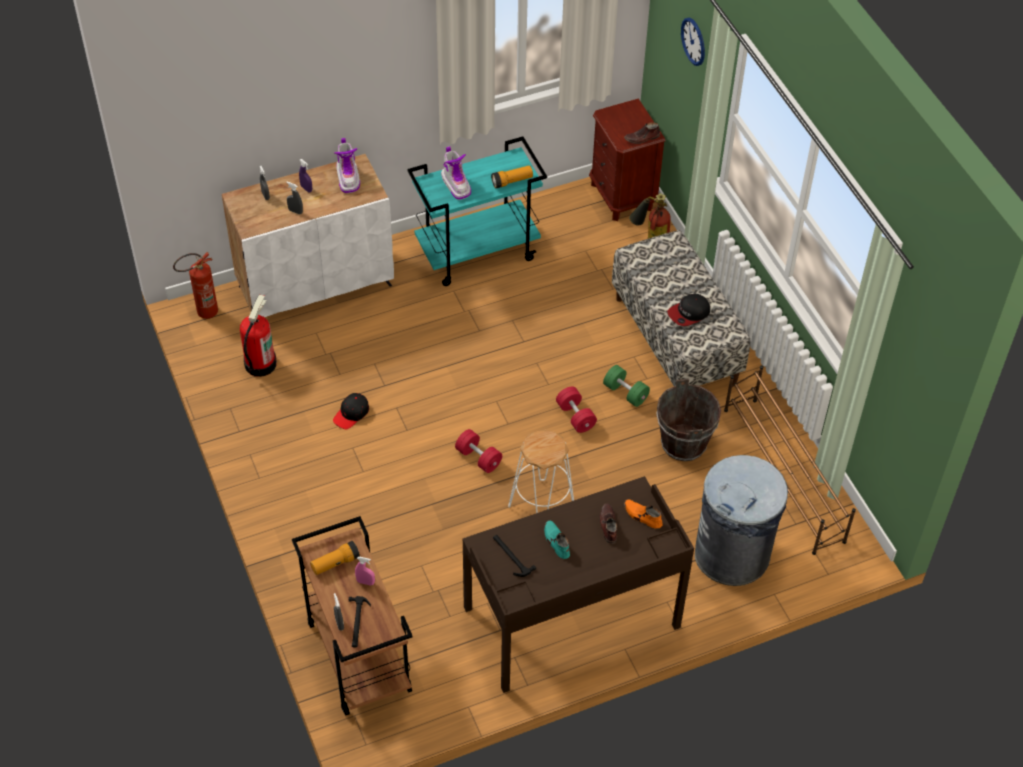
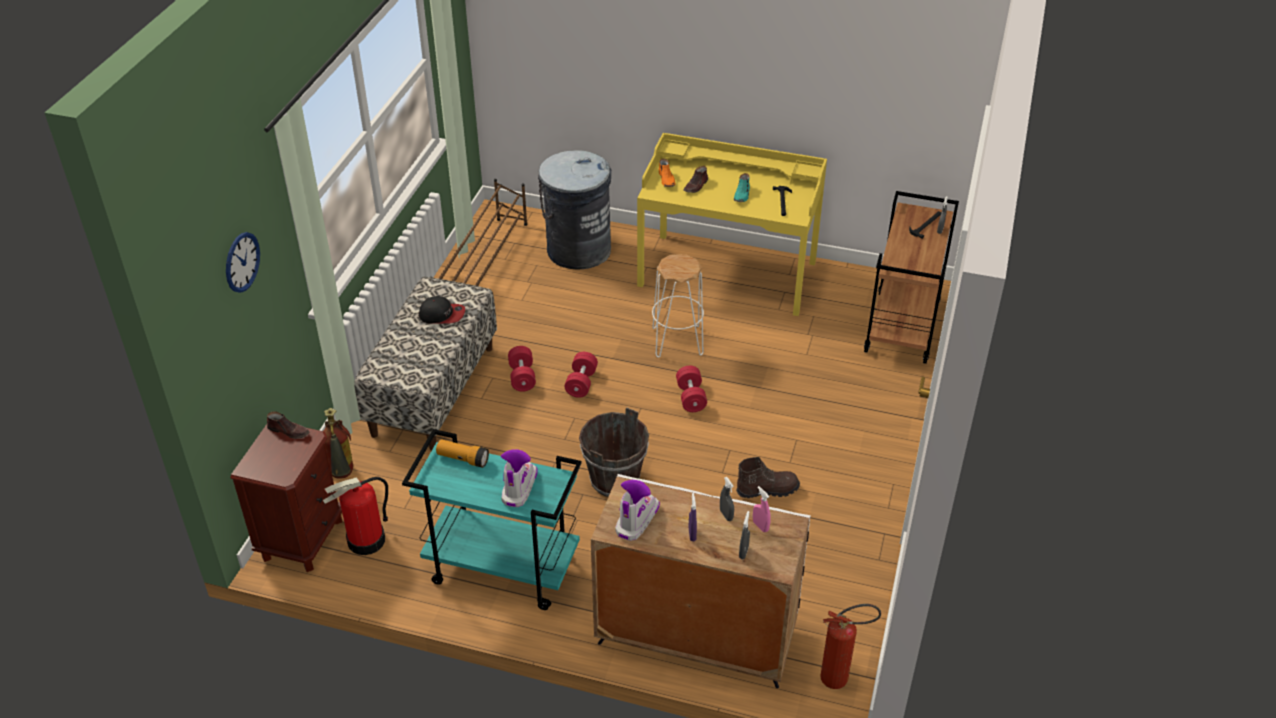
camera: 140 degrees left, 10 degrees down
(260, 363) = (818, 586): fire extinguisher -> fire extinguisher (366, 541)
(335, 563) = (915, 261): flashlight -> none
(351, 414) = (767, 489): black cap -> brown boot
(365, 582) = (901, 242): pink spray bottle -> pink spray bottle (760, 526)
(572, 618) = (727, 273): brown desk -> yellow desk
(625, 393) = (522, 377): green dumbbell -> red dumbbell
(684, 444) = (524, 322): brown bucket -> brown bucket (614, 480)

